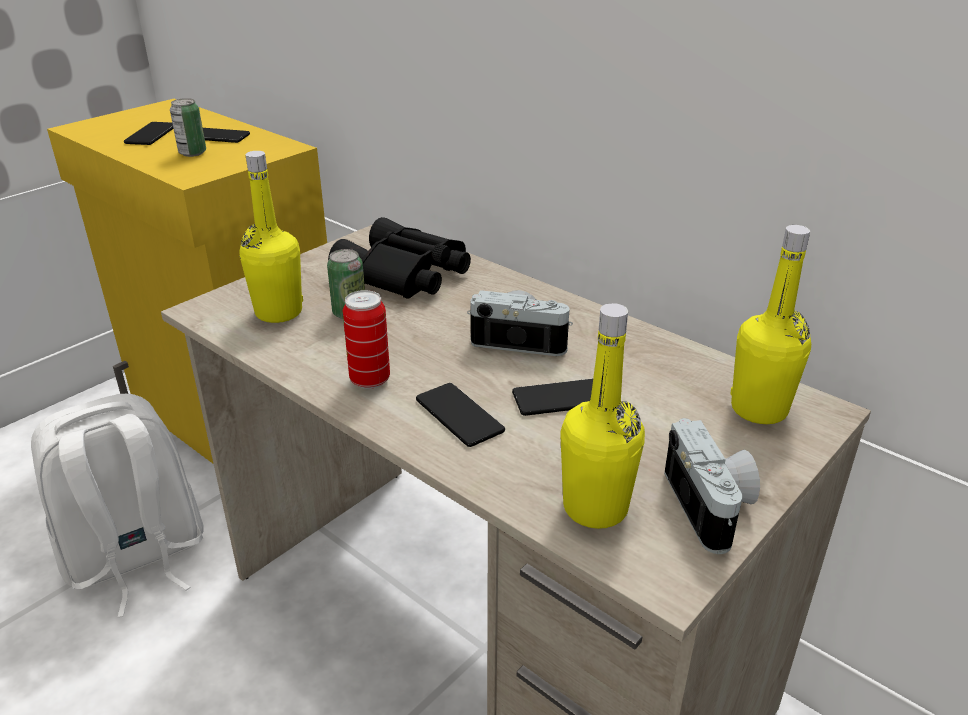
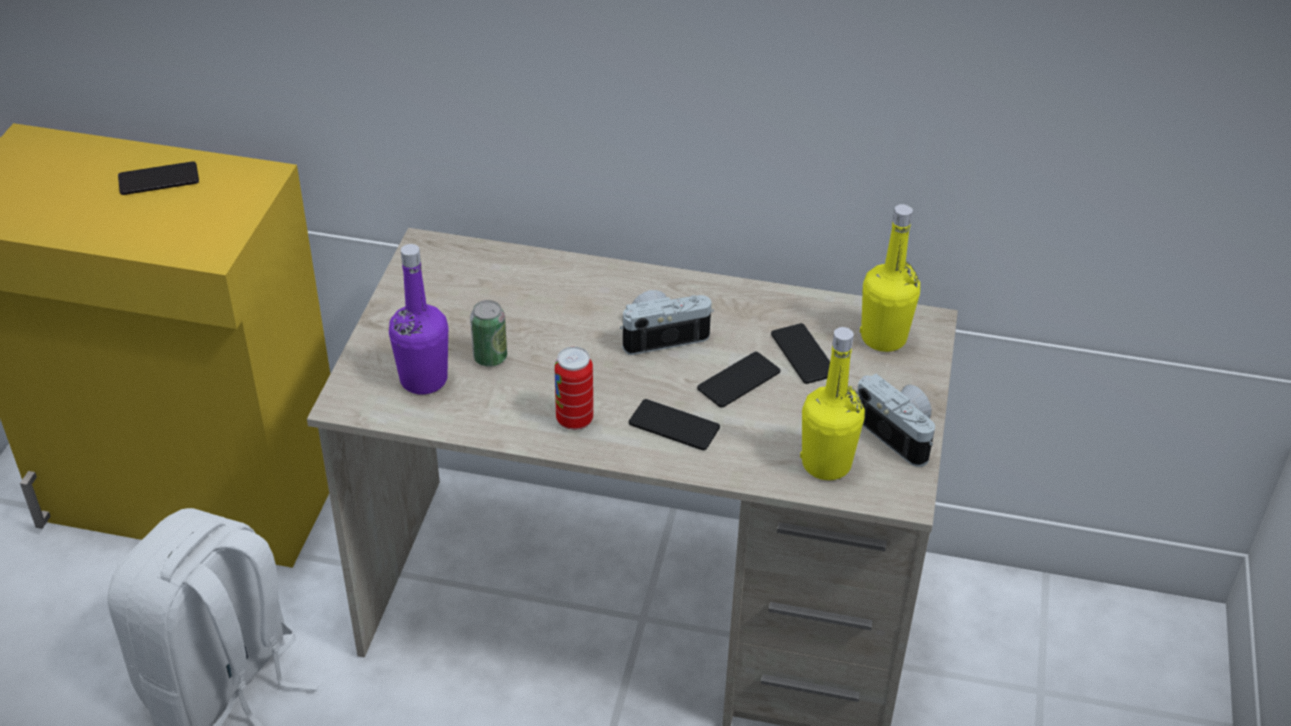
camera: 30 degrees left, 10 degrees up
(151, 134) = (75, 199): phone -> phone (803, 354)
(192, 153) = (166, 215): can -> none
(278, 312) = (423, 379): yellow bottle -> purple bottle
(404, 275) = (498, 295): black binoculars -> none

